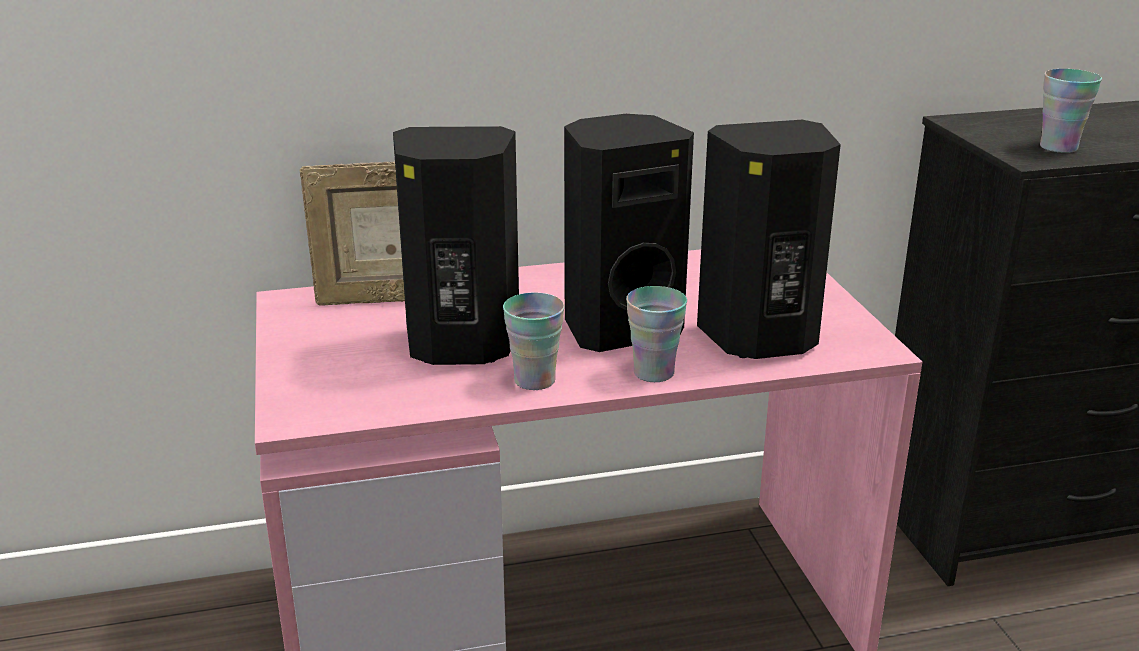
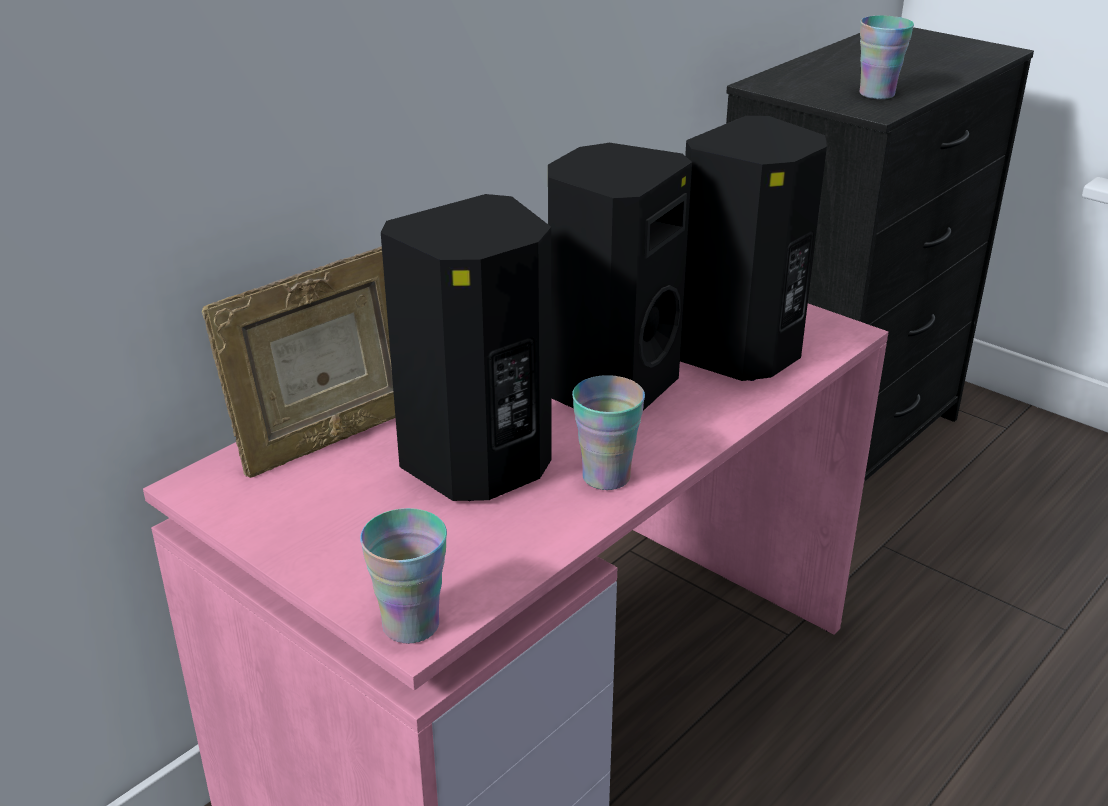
camera: 35 degrees left, 5 degrees up
(653, 373) = (701, 425): cup -> cup (411, 625)

